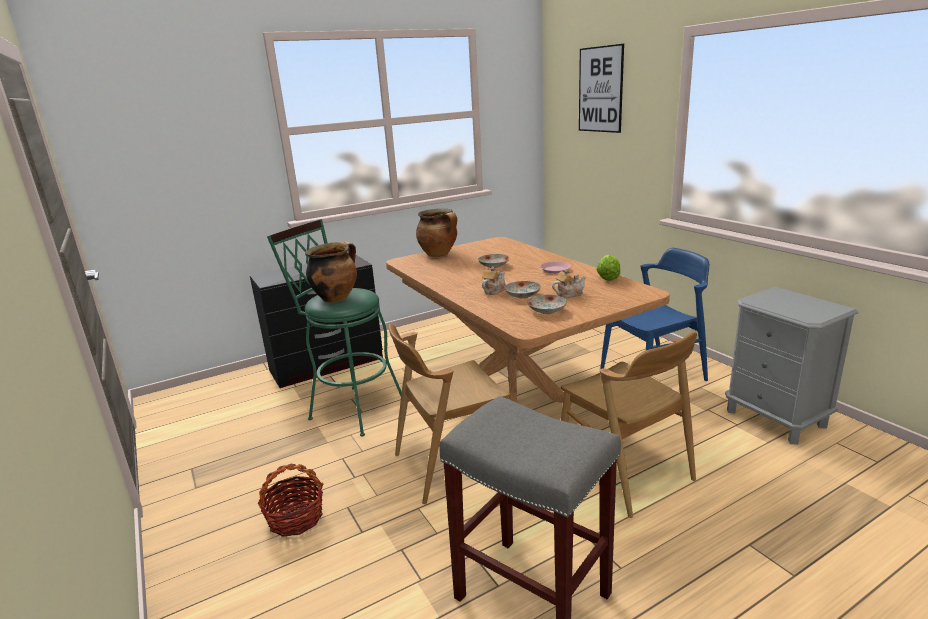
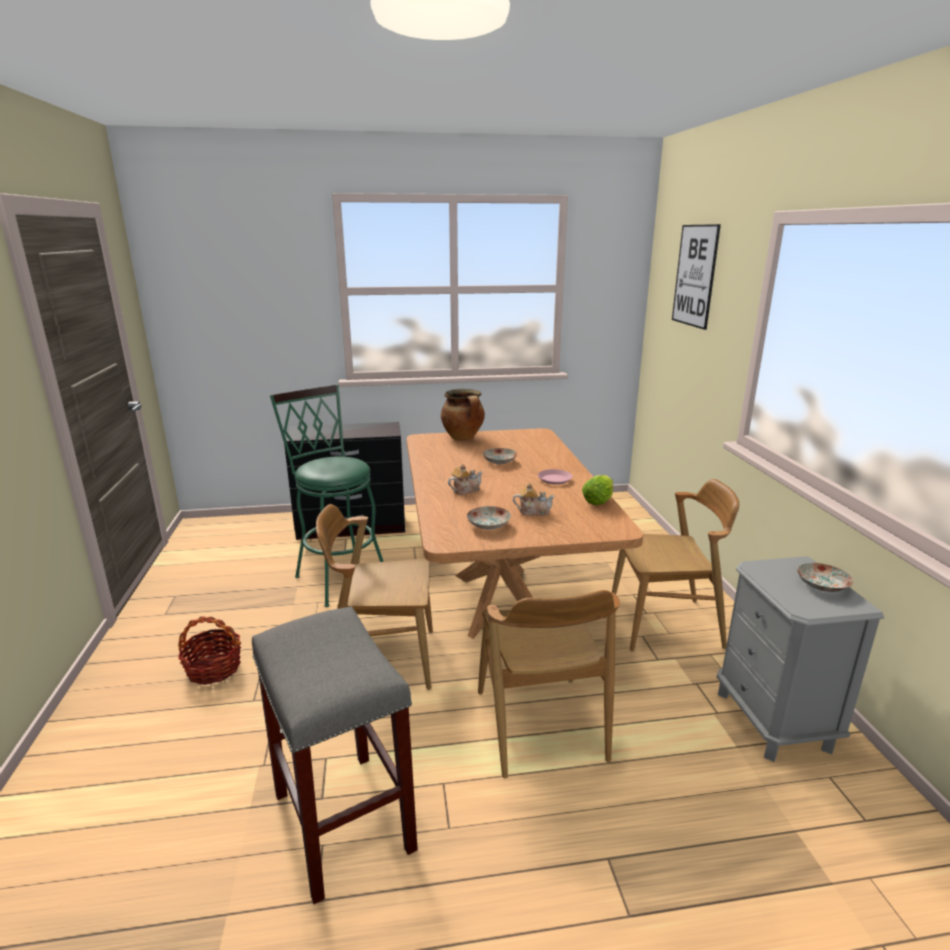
camera: 20 degrees right, 0 degrees up
(336, 298) = (325, 465): cooking pot -> none
(522, 296) = (486, 502): plate -> plate (822, 586)
(653, 375) = (665, 624): blue chair -> brown chair

